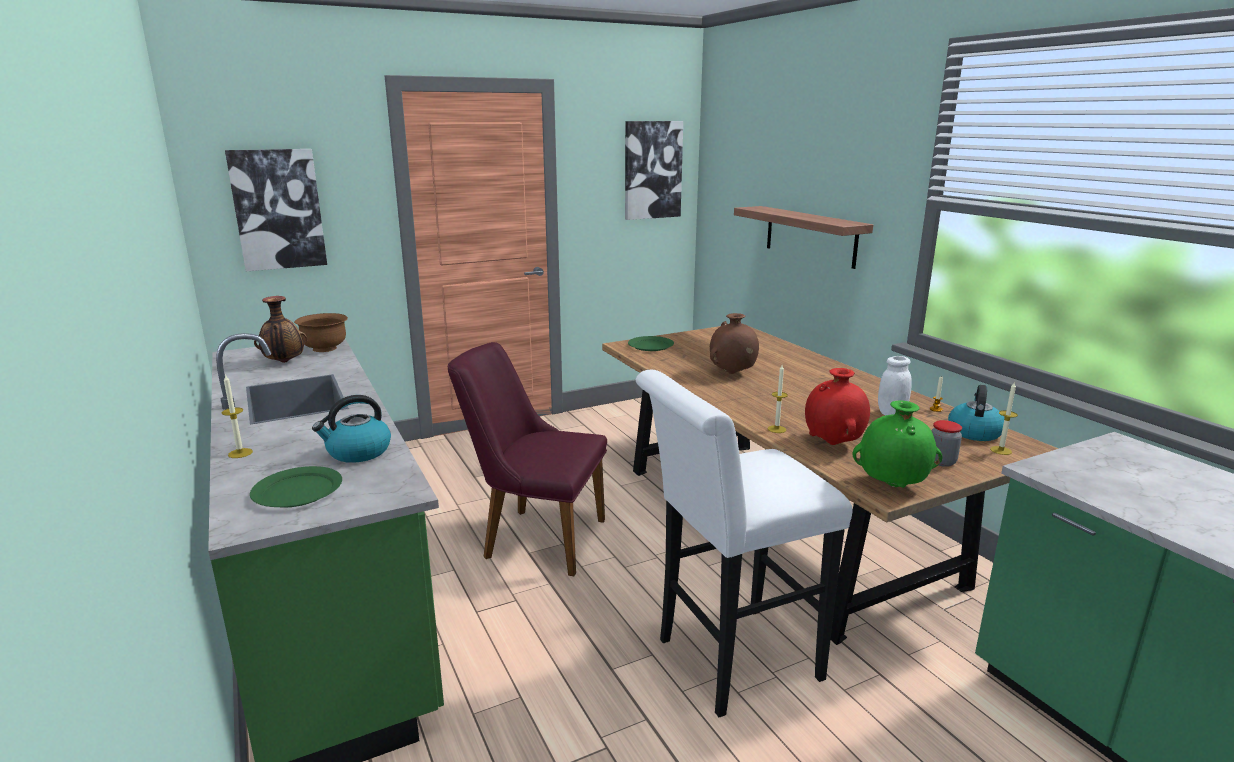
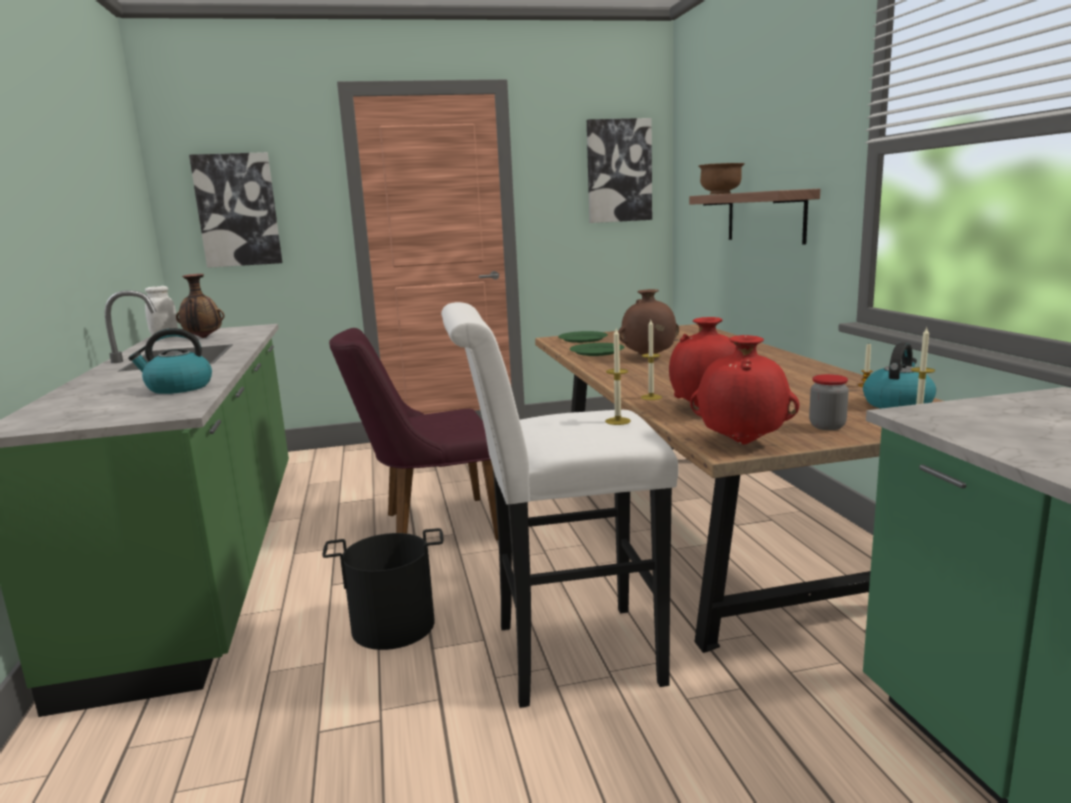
camera: 15 degrees right, 5 degrees down
(240, 453) = (81, 387): candle -> candle (618, 421)
(297, 491) = (89, 409): green plate -> green plate (596, 351)
(325, 349) = (249, 330): brown bowl -> brown bowl (720, 194)
(534, 537) = (429, 526): purple chair -> purple chair turned 45 degrees counterclockwise
(562, 649) = (393, 625): none -> black bucket
(891, 413) = (805, 388): white jar -> white jar (165, 338)
(893, 485) = (743, 443): green vase -> red vase

